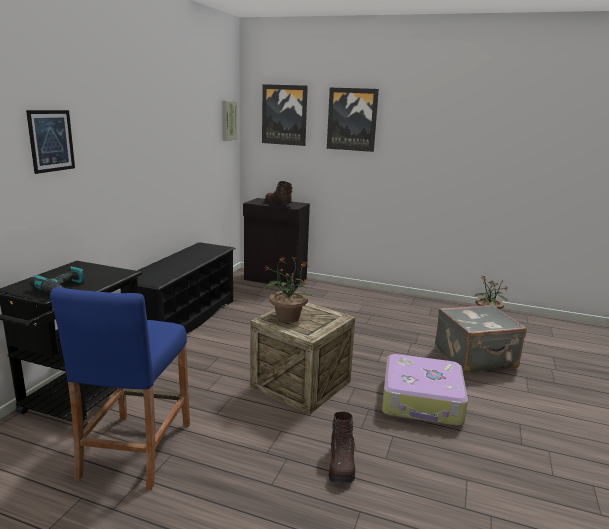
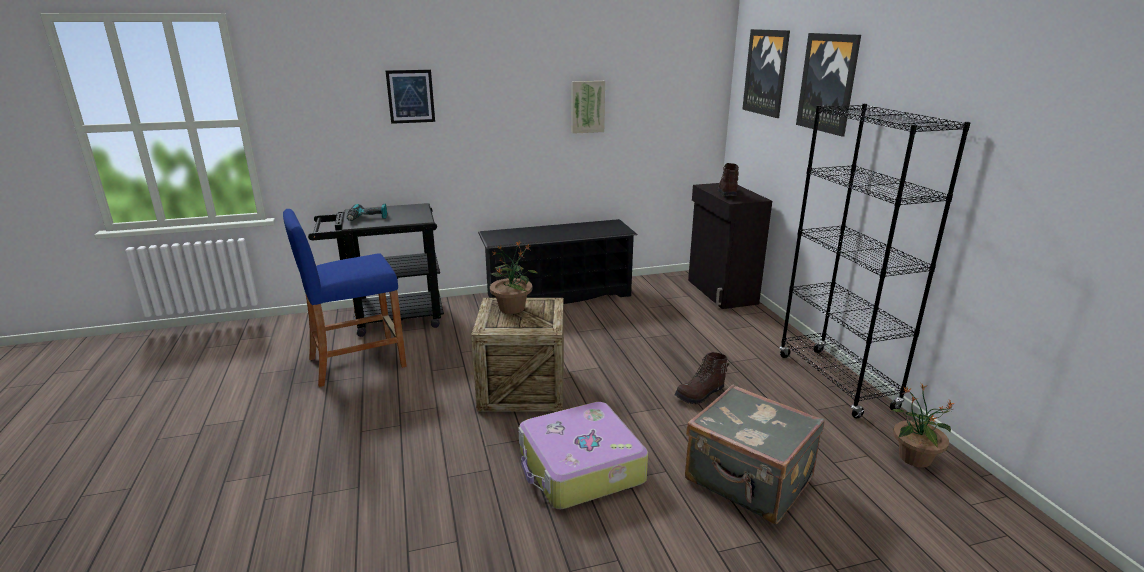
camera: 55 degrees right, 5 degrees up
(228, 120) = (701, 78): picture -> picture (587, 106)
(341, 465) = (415, 455): brown boot -> brown boot (700, 394)
(409, 300) = (835, 382): none -> black bookcase

